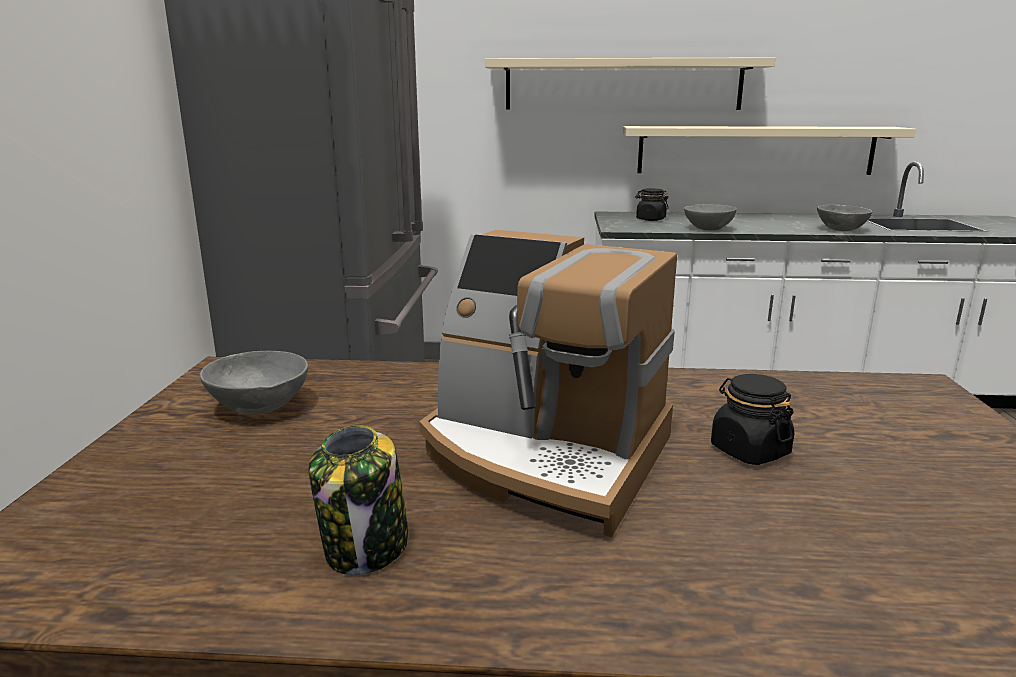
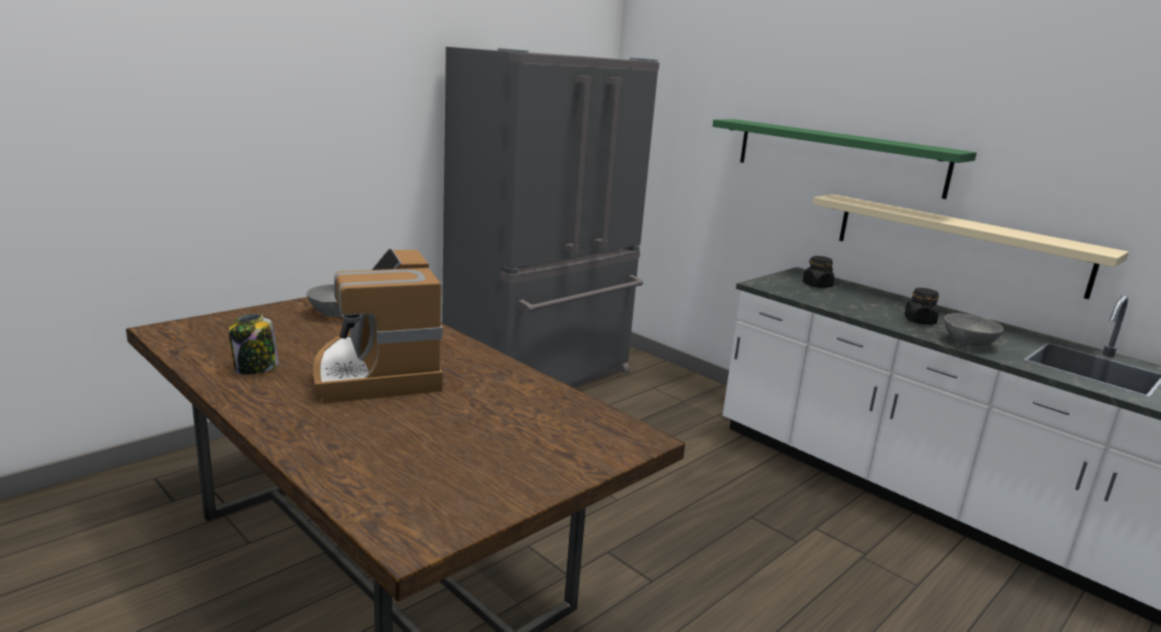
camera: 40 degrees right, 0 degrees up
(623, 85) = (837, 156): beige shelf -> green shelf
(708, 228) = (836, 305): grey bowl -> none
(749, 450) = (454, 411): black jar -> black jar (919, 321)

